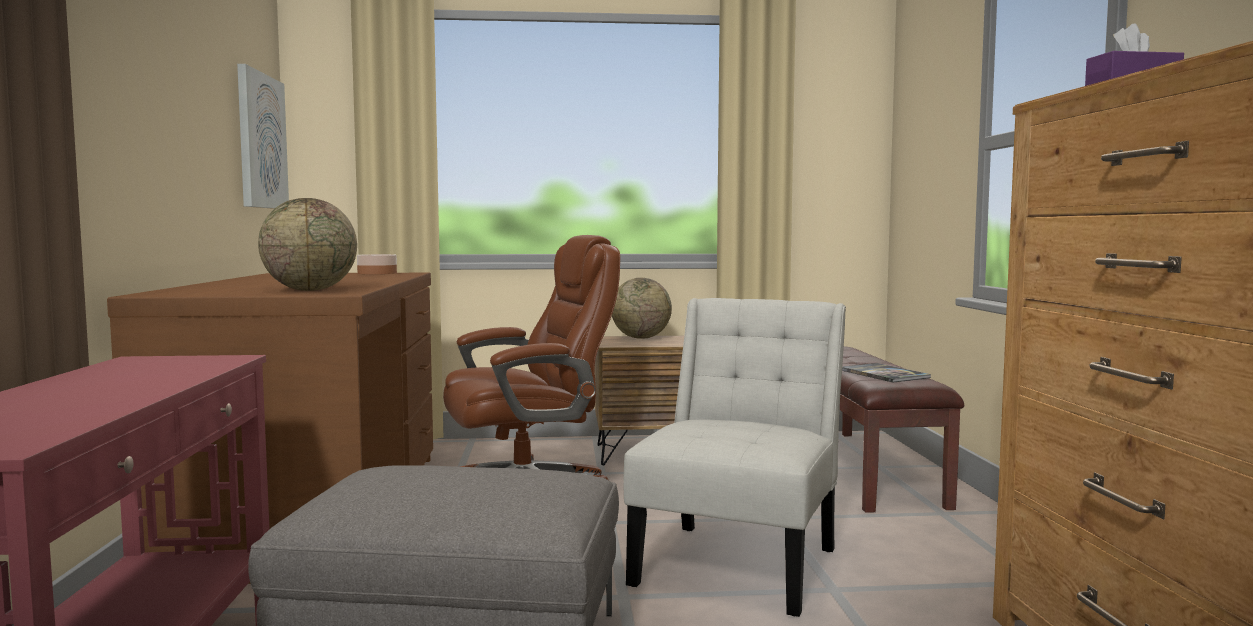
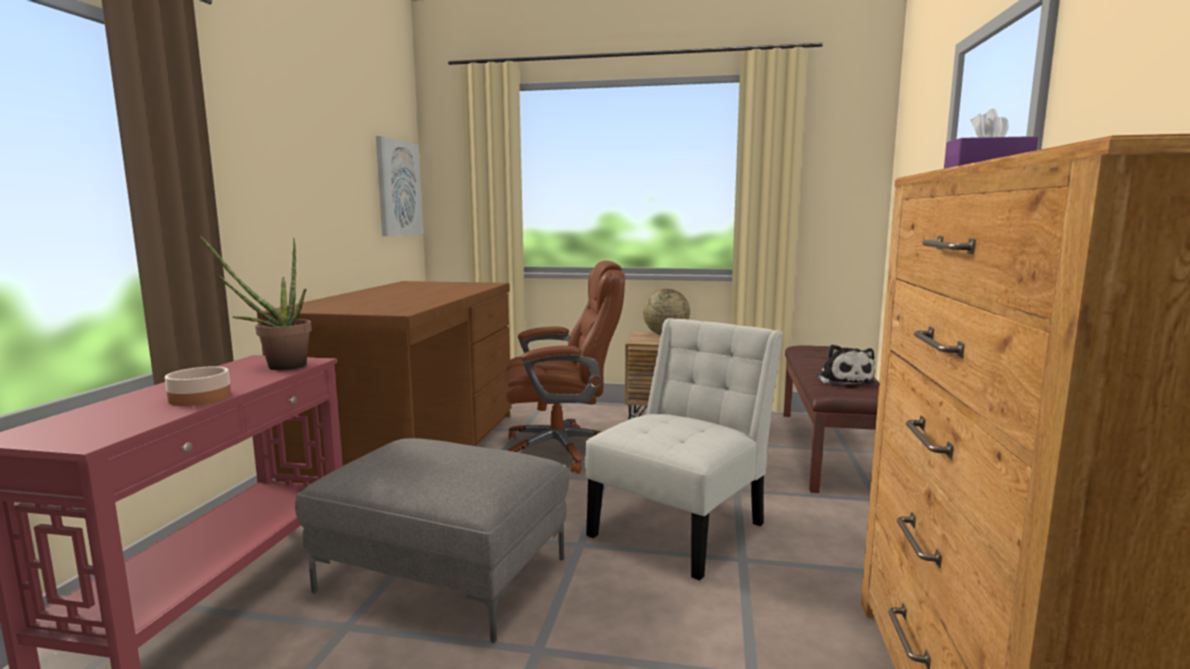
camera: 15 degrees right, 5 degrees up
(188, 365) = (278, 367): none -> potted plant
(310, 290) = (388, 307): globe -> none
(376, 273) = (470, 283): bowl -> bowl (199, 398)
(884, 374) = (843, 380): book -> plush toy

